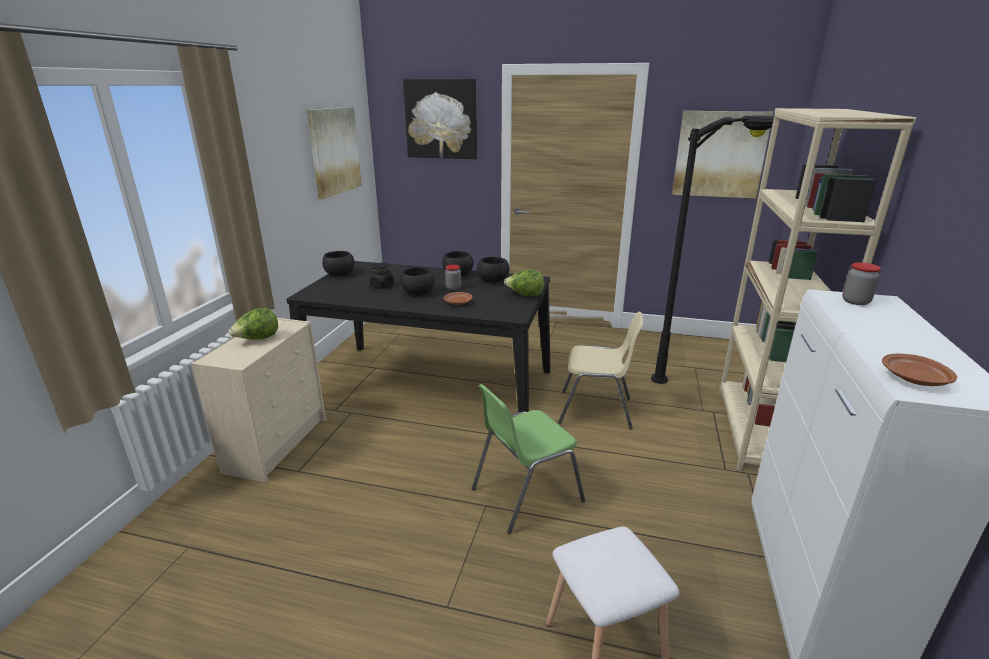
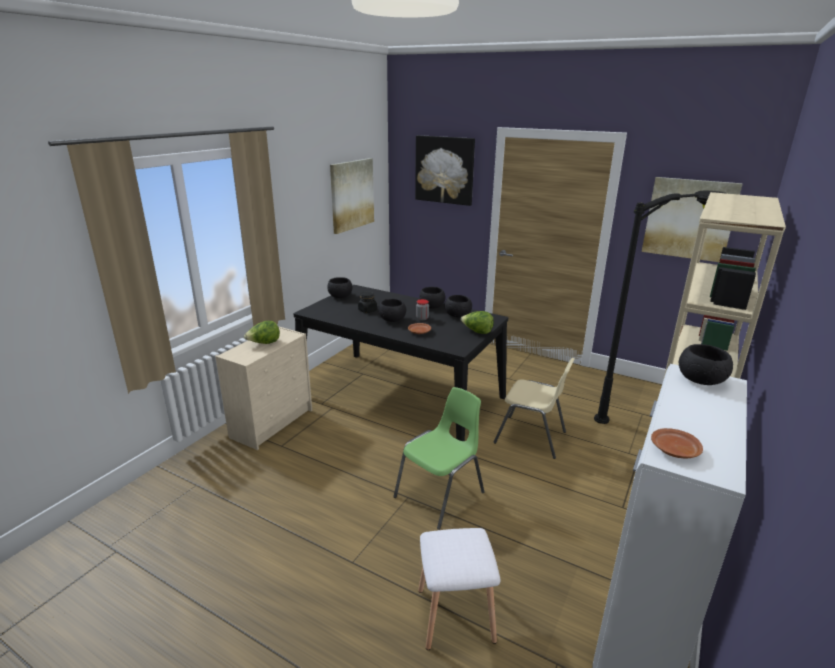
camera: 15 degrees right, 0 degrees up
(525, 494) = (441, 495): green chair -> green chair turned 150 degrees clockwise
(855, 301) = (700, 380): jar -> black bowl

